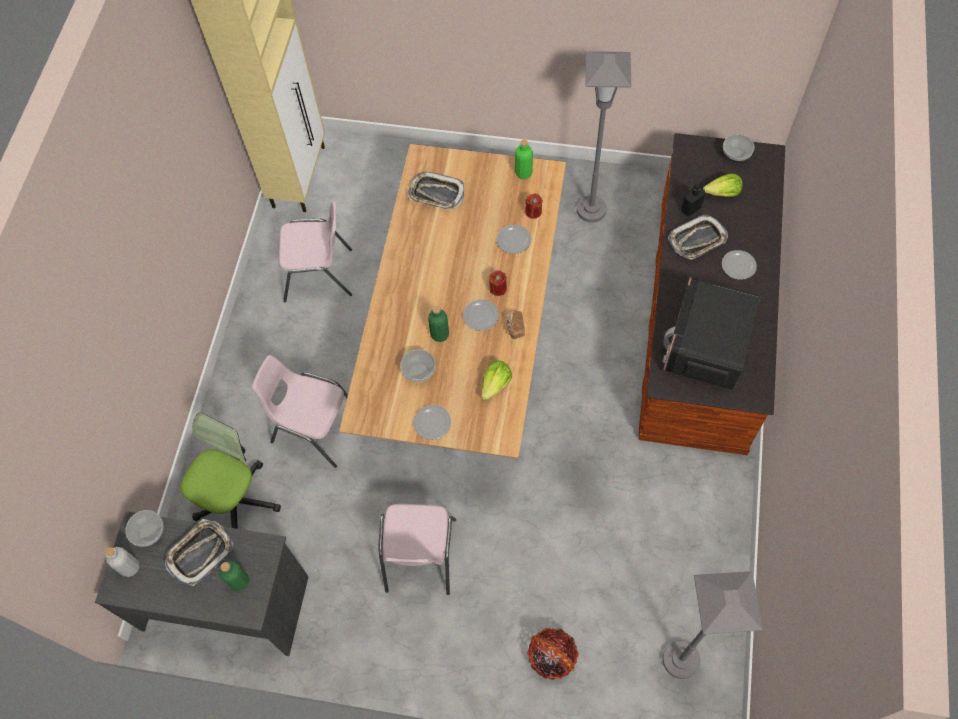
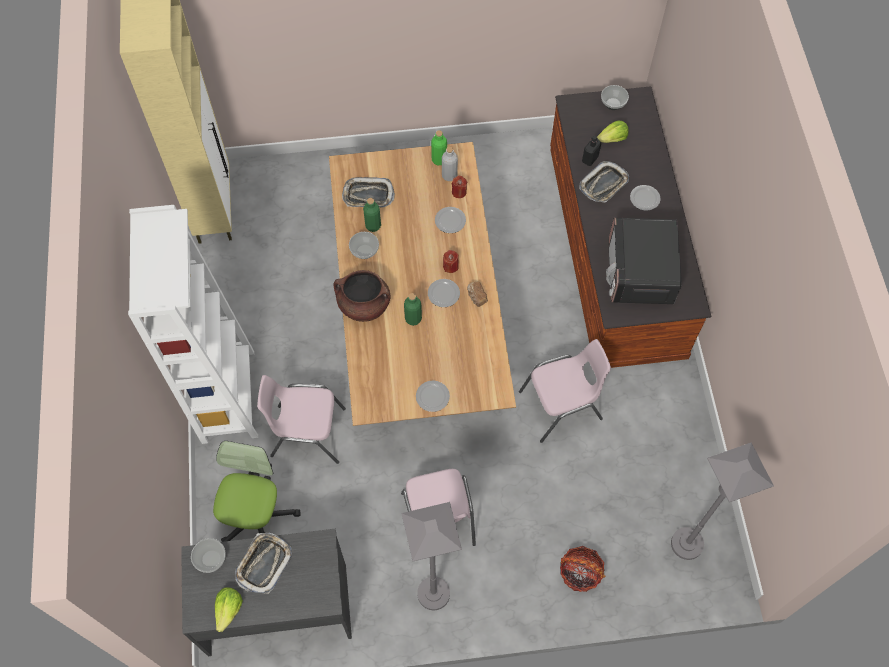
camera: 20 degrees left, 0 degrees up
(130, 567) = (204, 594): grey bottle -> grey bottle (449, 175)
(239, 581) = (308, 578): green bottle -> green bottle (373, 225)
(249, 369) = (228, 396): none -> white bookcase
(319, 275) = (264, 294): pink chair -> pink chair (562, 406)
(393, 307) = (364, 305): none -> brown cooking pot
(418, 372) = (406, 356): bowl -> bowl (364, 252)
(496, 384) = (476, 349): lettuce -> lettuce (229, 610)
(591, 210) = (491, 179): grey floor lamp -> grey floor lamp (433, 594)

